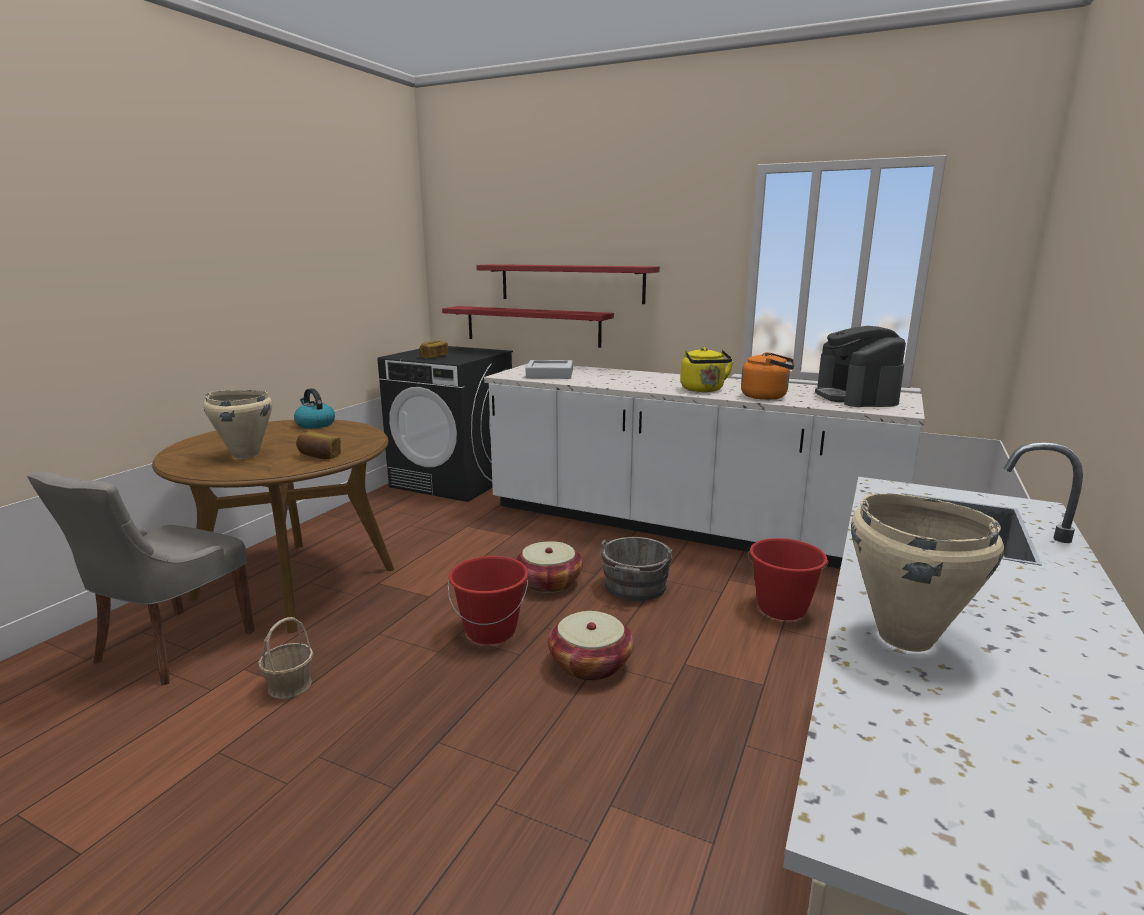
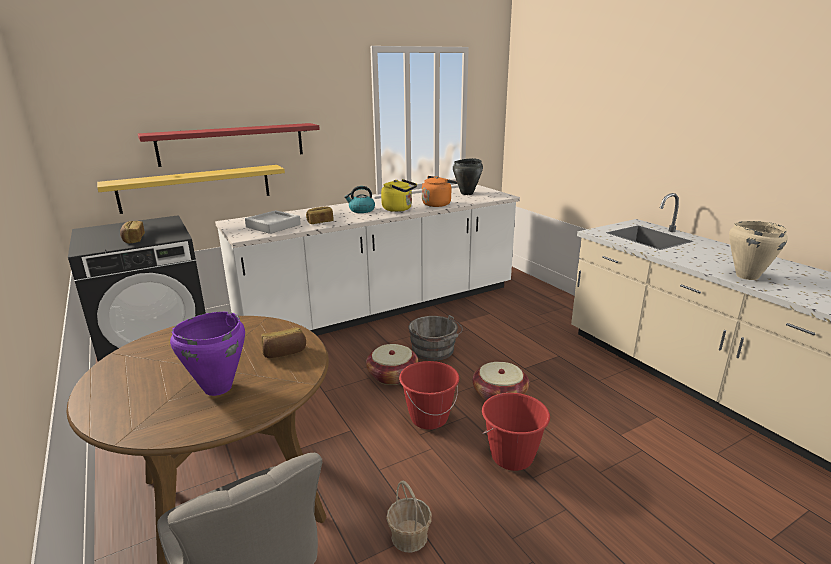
camera: 55 degrees left, 5 degrees up
(245, 455) = (217, 388): beige cooking pot -> purple cooking pot
(315, 424) = (167, 339): kettle -> kettle (361, 210)
(532, 326) = (196, 188): red shelf -> yellow shelf
(592, 381) = (320, 222): none -> bread
(782, 609) = (501, 322): red bucket -> red bucket (512, 457)
(856, 397) = (467, 193): coffee machine -> black cooking pot

